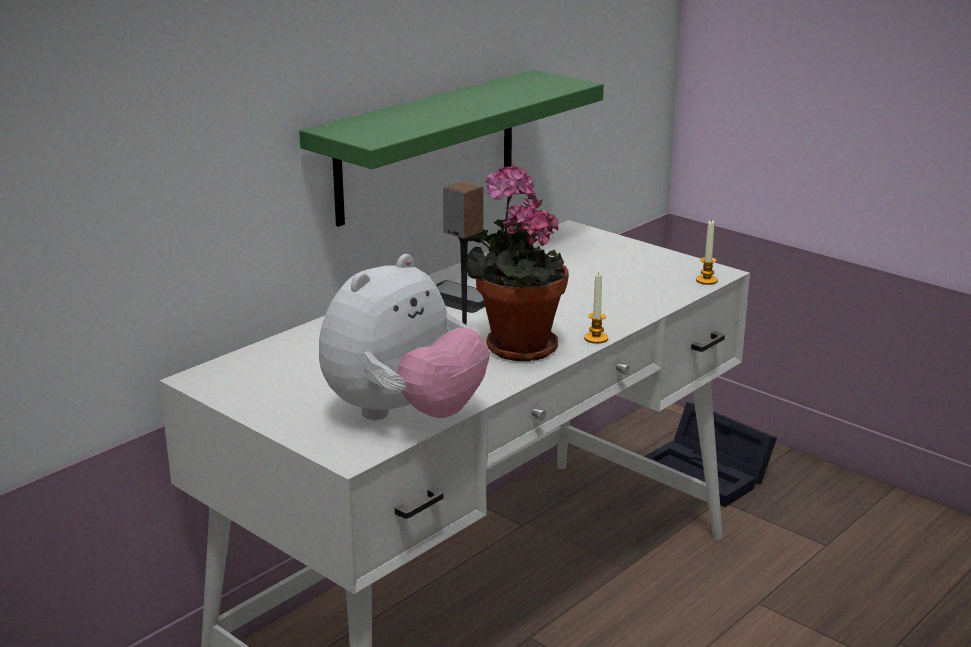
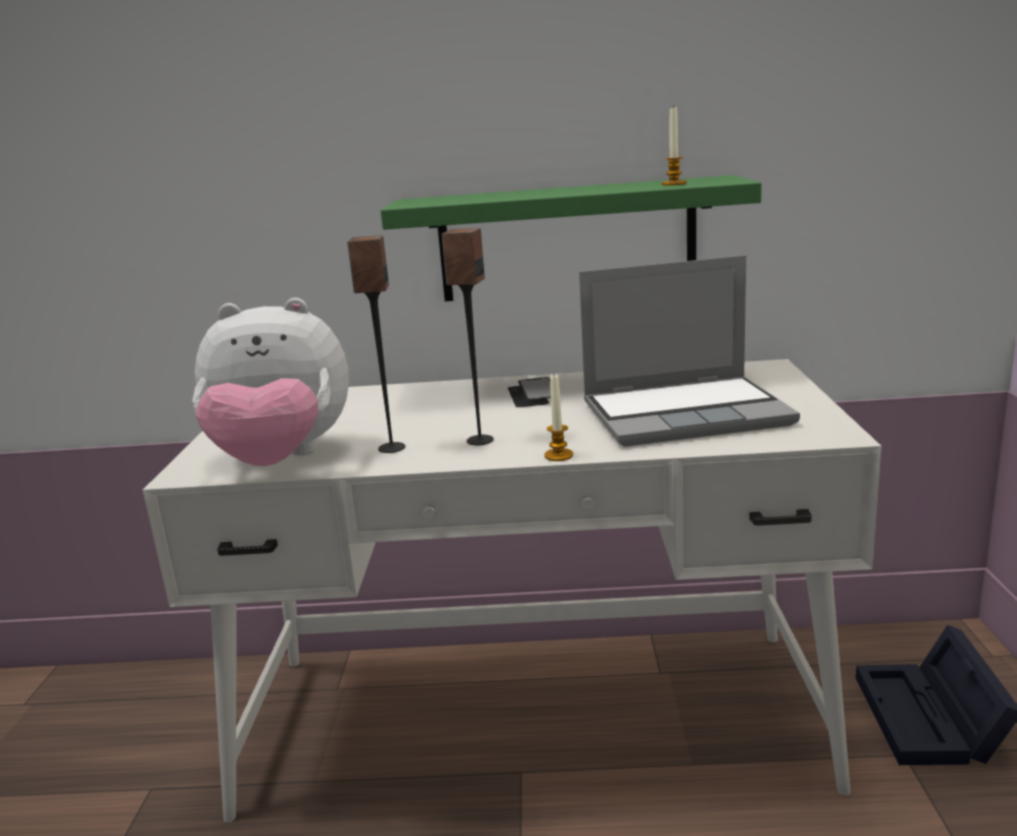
camera: 50 degrees right, 5 degrees down
(515, 346) = (479, 440): potted plant -> speaker
(602, 282) = (686, 413): none -> laptop
(706, 280) = (804, 439): candle -> candle (674, 184)

